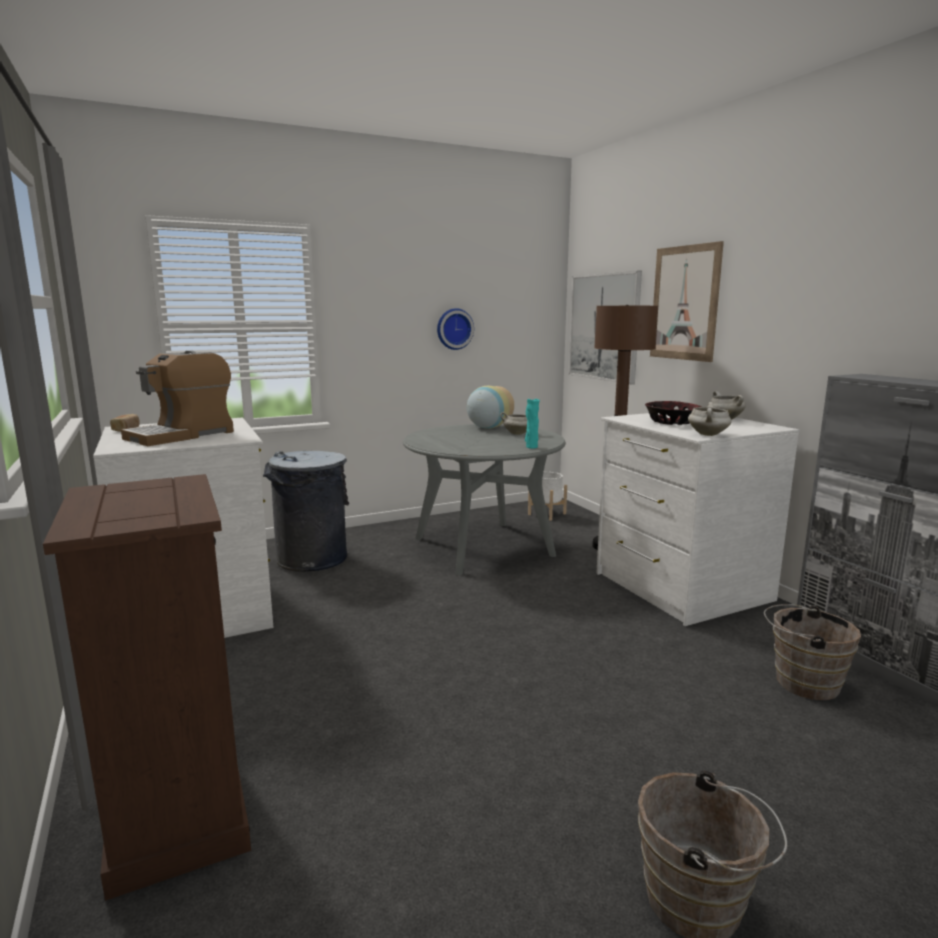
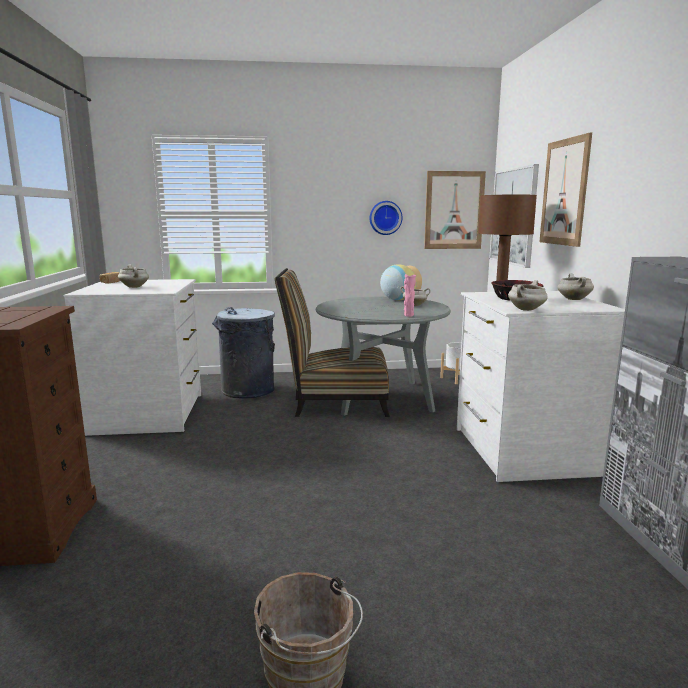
camera: 20 degrees right, 0 degrees up
(182, 435) = (135, 287): coffee machine -> white cooking pot
(435, 560) = (334, 402): none -> chair
(527, 319) = (454, 210): none -> picture
(531, 447) = (408, 315): turquoise vase -> pink vase
(801, 681) = (566, 546): brown bucket -> none

